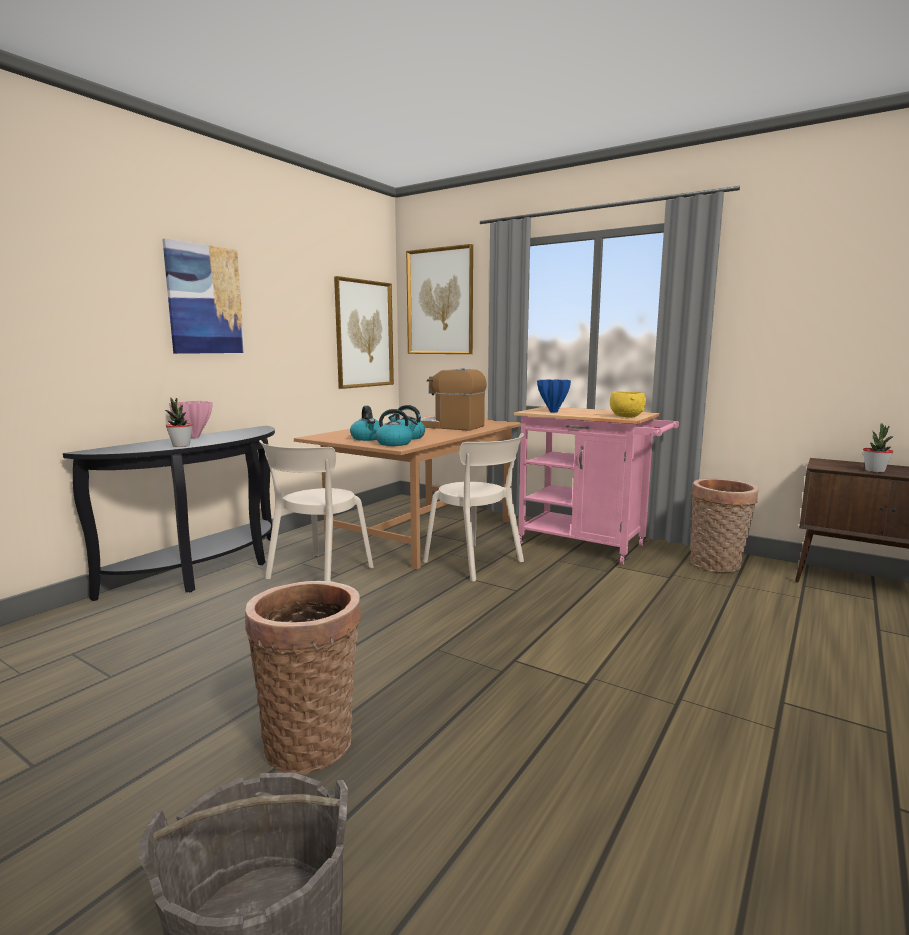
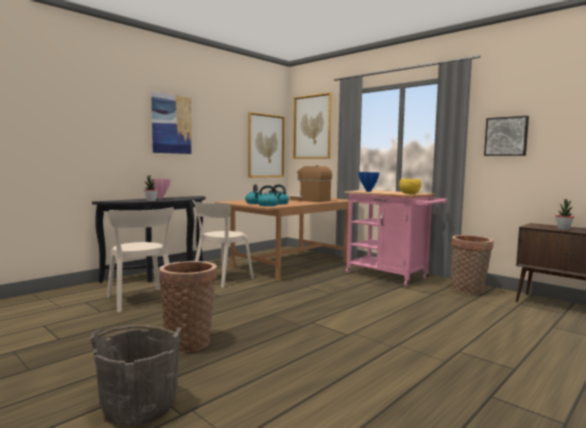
camera: 10 degrees right, 5 degrees down
(477, 563) = (315, 280): beige chair -> beige chair (141, 301)
(774, 321) = (506, 136): none -> picture

